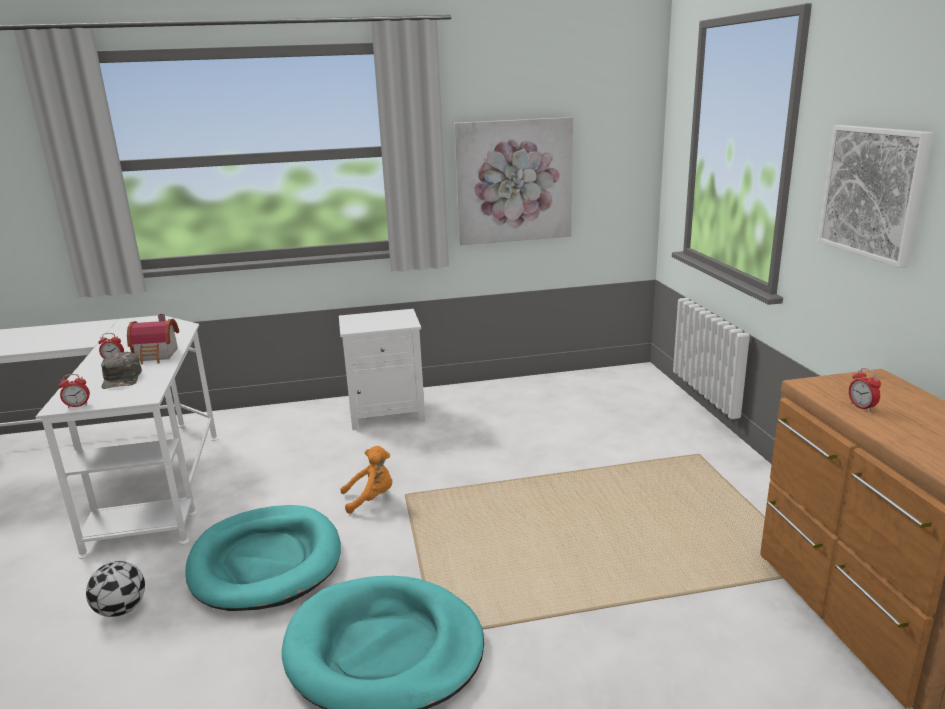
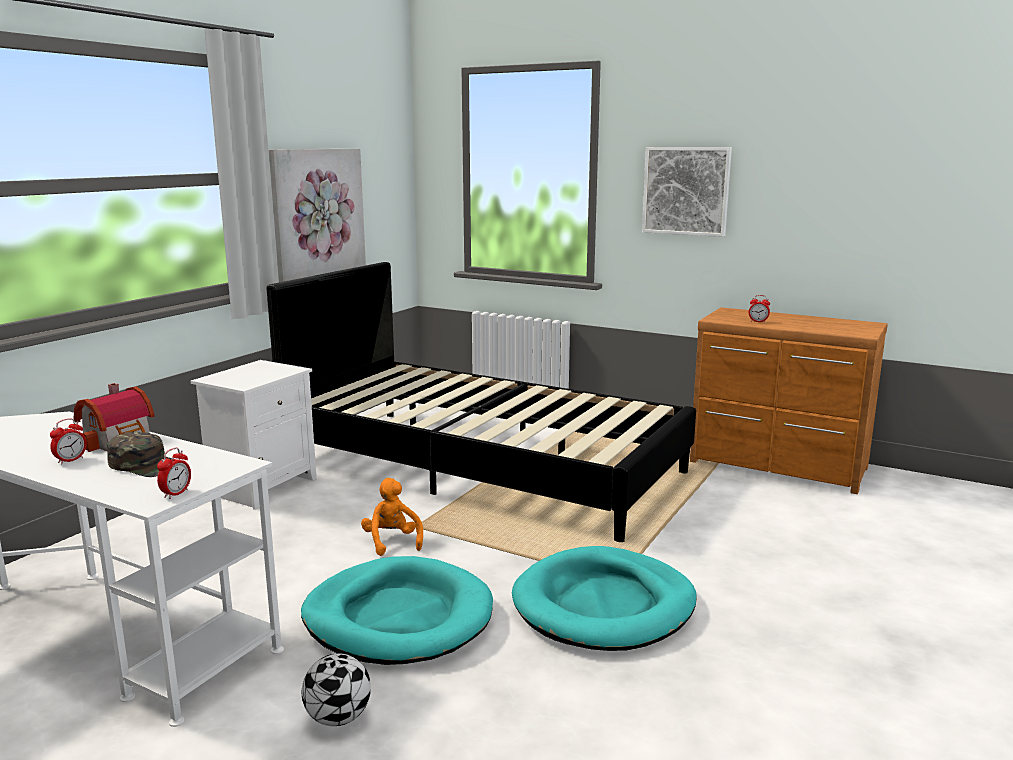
camera: 50 degrees left, 5 degrees down
(371, 498) = (392, 541): orange plush toy -> orange plush toy turned 45 degrees counterclockwise
(551, 462) = (482, 466): none -> black bed

